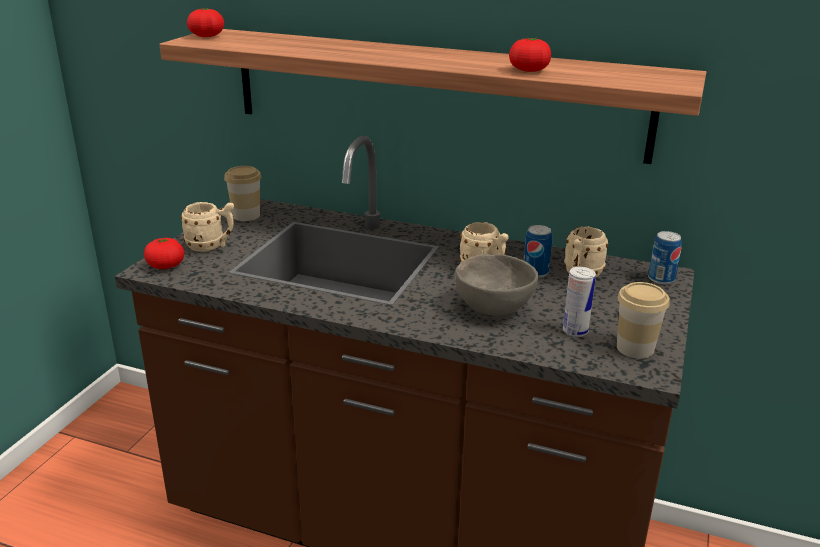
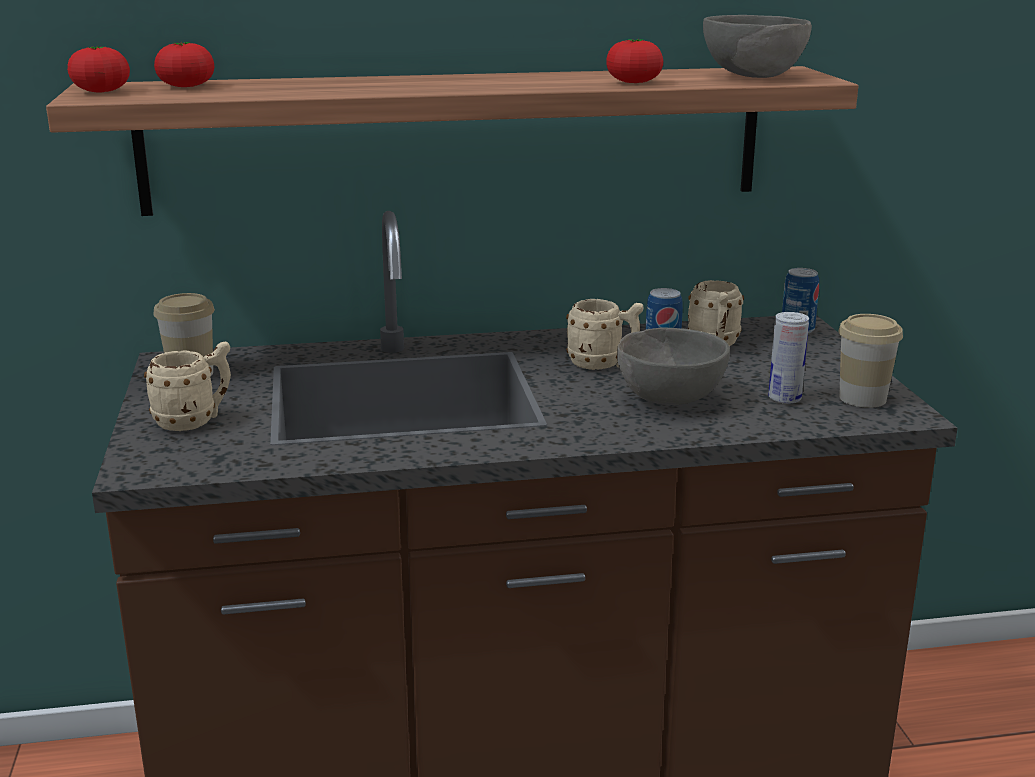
camera: 30 degrees left, 5 degrees down
(166, 266) = (159, 460): tomato -> tomato (186, 86)
(631, 77) = (752, 77): none -> grey bowl

